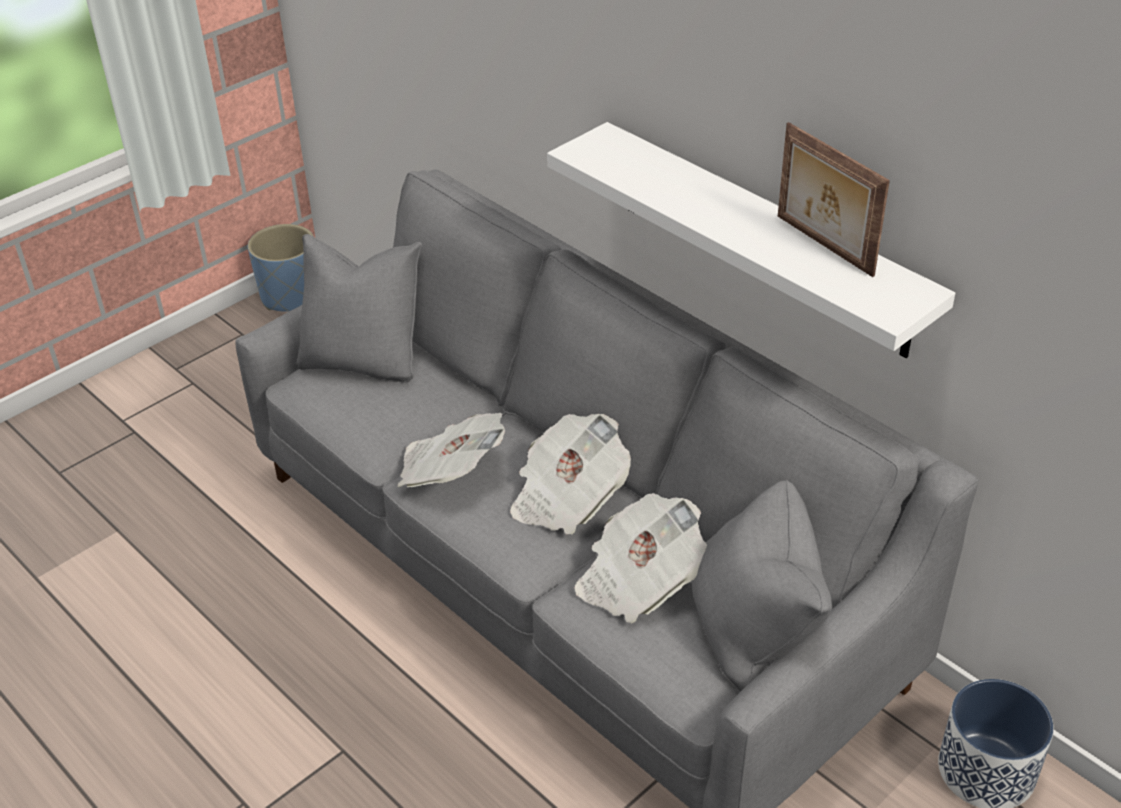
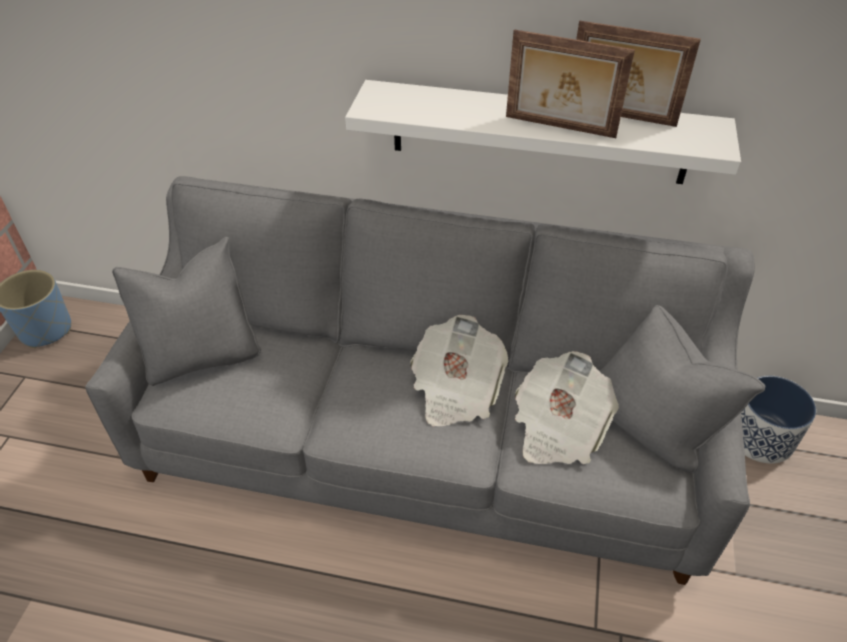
camera: 35 degrees left, 5 degrees up
(450, 472) = (352, 413): newspaper -> none
(742, 234) = (559, 127): none -> picture frame

